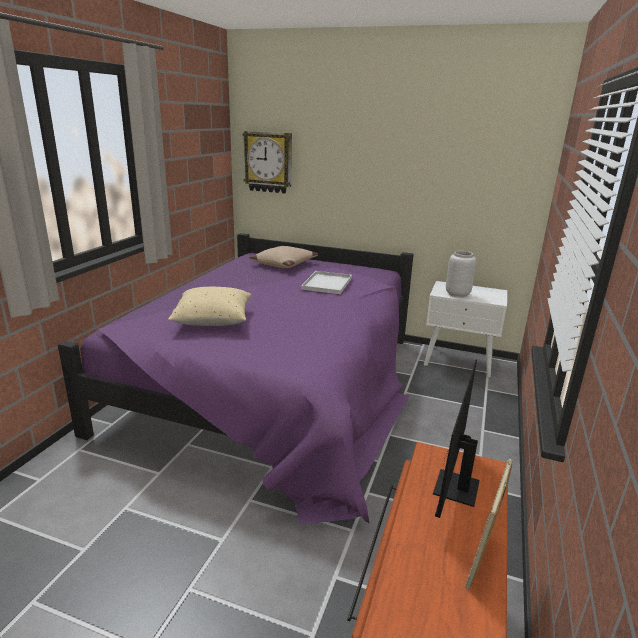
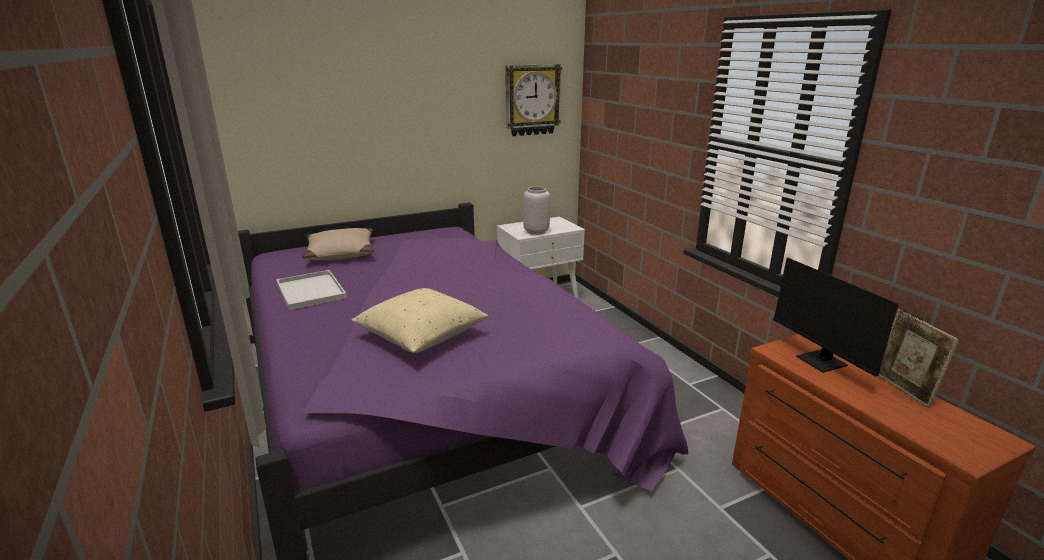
camera: 45 degrees left, 0 degrees up
(268, 162) = (263, 123): wall clock -> wall clock (532, 100)
(327, 283) = (439, 256): white tray -> white tray (309, 290)

